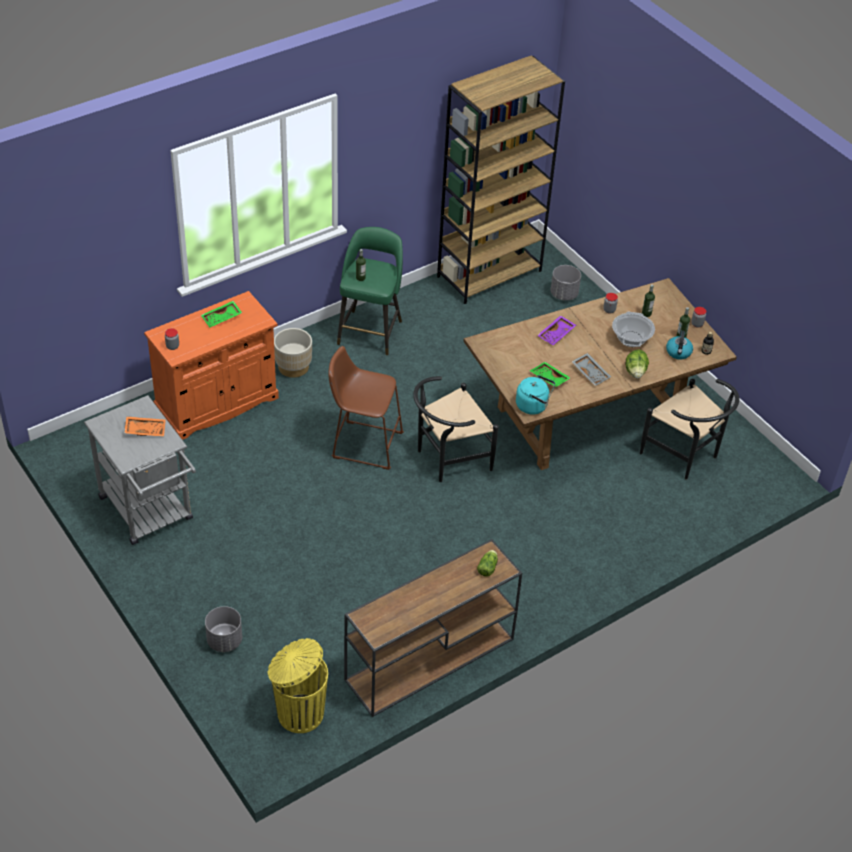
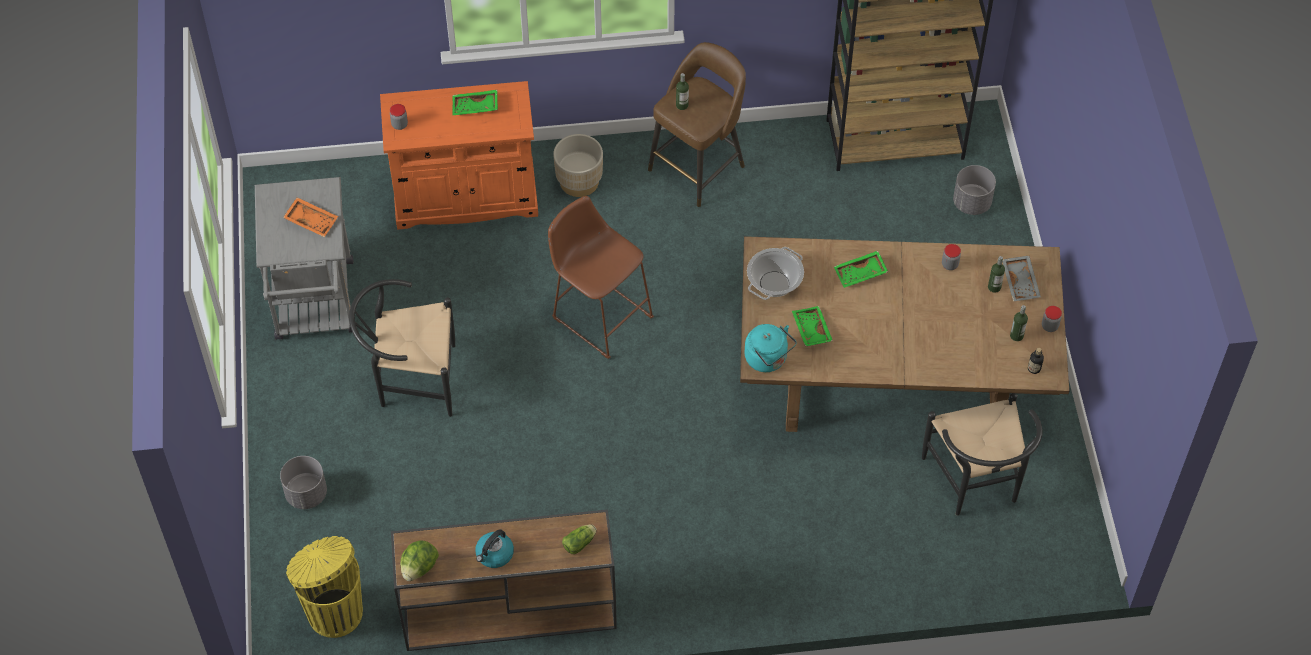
camera: 30 degrees right, 10 degrees up
(370, 331) = (698, 166): green stool -> brown stool
(447, 459) = (684, 372): black chair -> black chair (411, 380)
(556, 334) = (860, 274): purple tray -> green tray
(591, 373) = (867, 342): grey tray -> grey tray (1021, 282)
(631, 339) = (949, 316): cooking pot -> cooking pot (774, 284)
(635, 372) = (923, 363): lettuce -> lettuce (419, 568)
(678, 352) = (997, 357): kettle -> kettle (494, 554)

